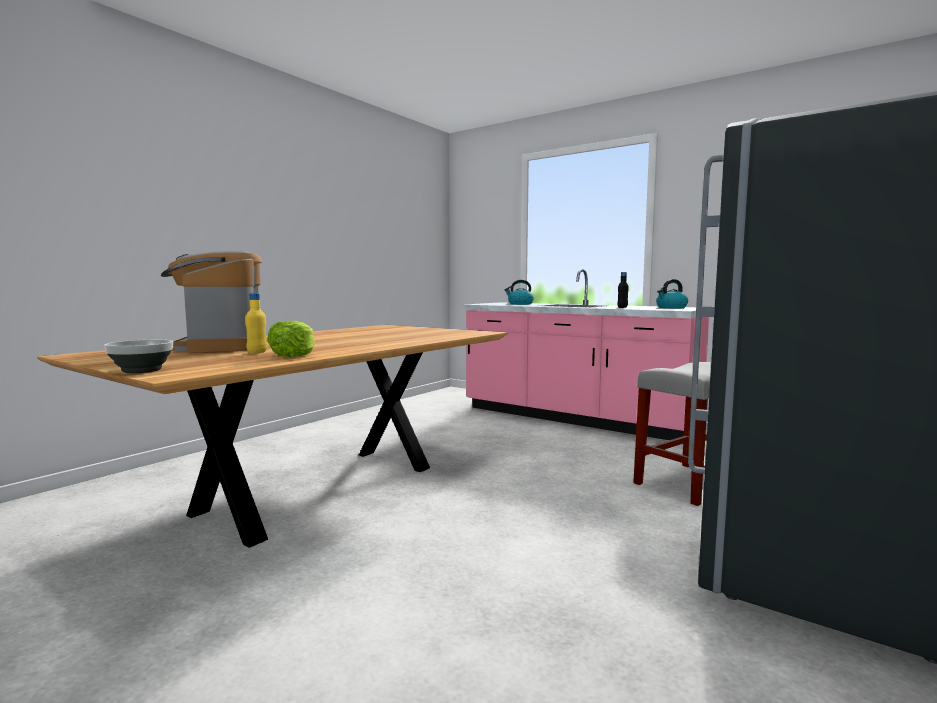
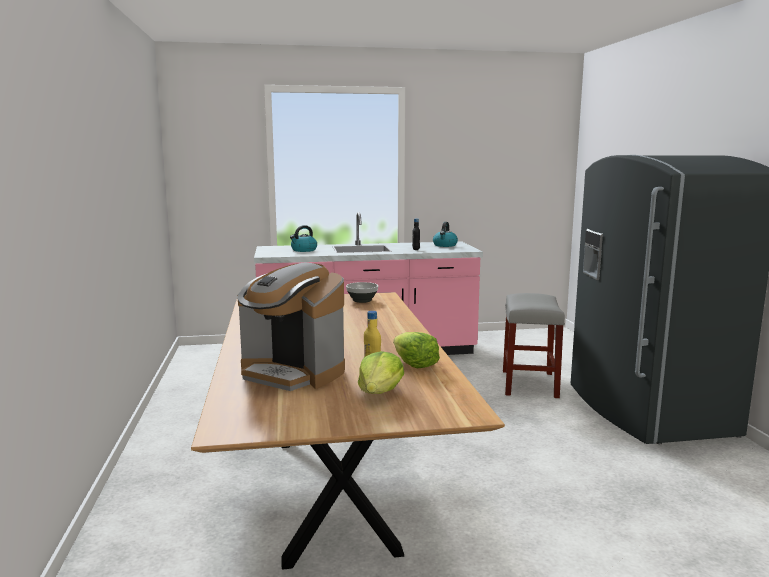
camera: 45 degrees left, 5 degrees up
(141, 371) = (422, 419): bowl -> bowl (362, 300)
(200, 359) = (379, 392): none -> lettuce

